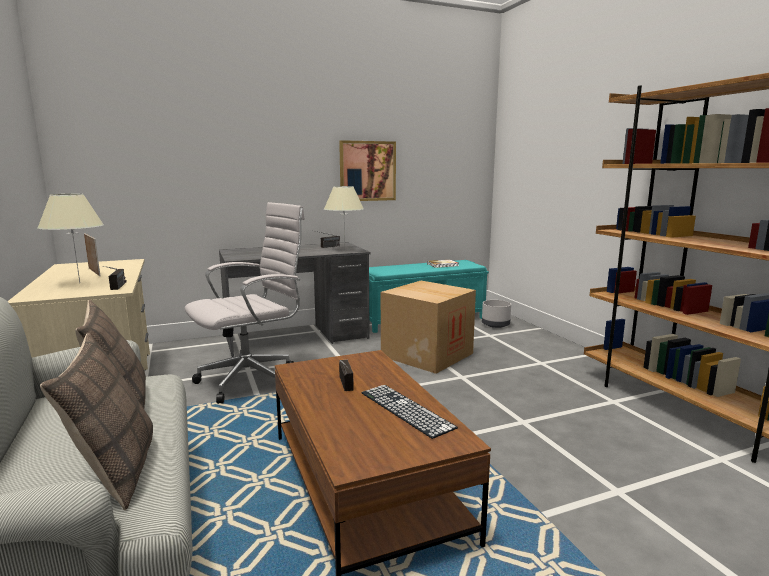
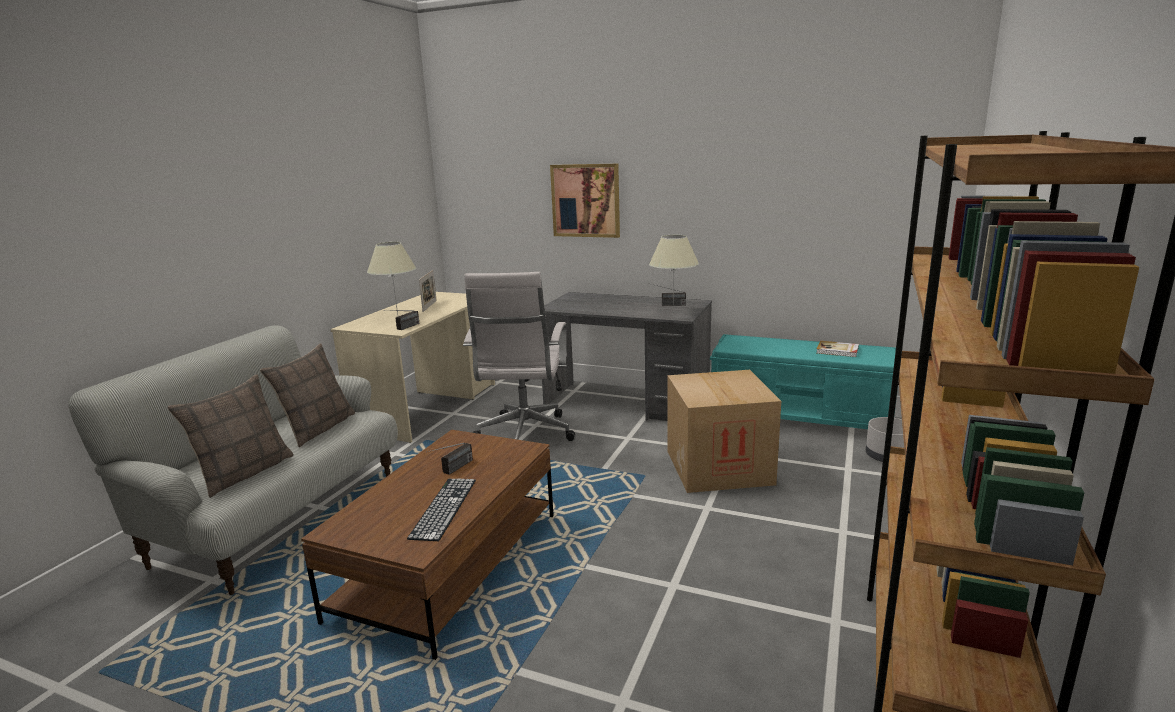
camera: 45 degrees right, 5 degrees up
(252, 379) = (524, 436): white office chair -> white office chair turned 90 degrees clockwise
(367, 171) = (745, 210): picture -> picture (586, 200)

